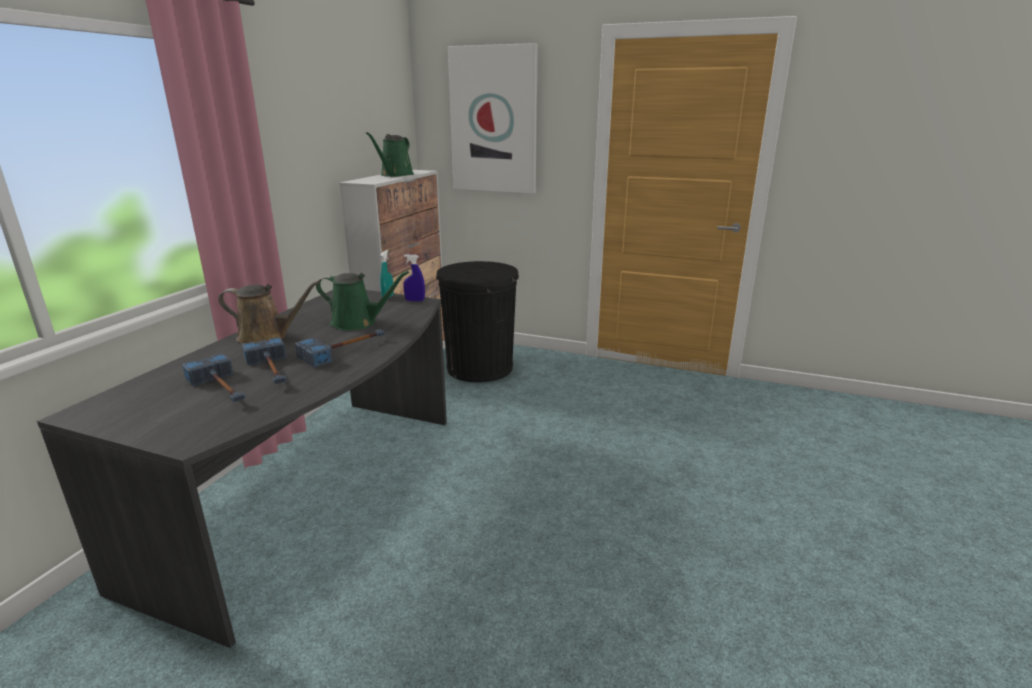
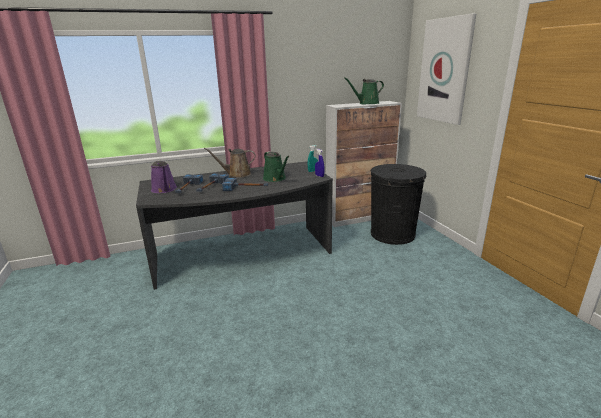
camera: 50 degrees right, 0 degrees up
(173, 410) = (164, 190): none -> purple watering can
(267, 337) = (237, 174): brown watering can -> brown watering can turned 120 degrees clockwise

